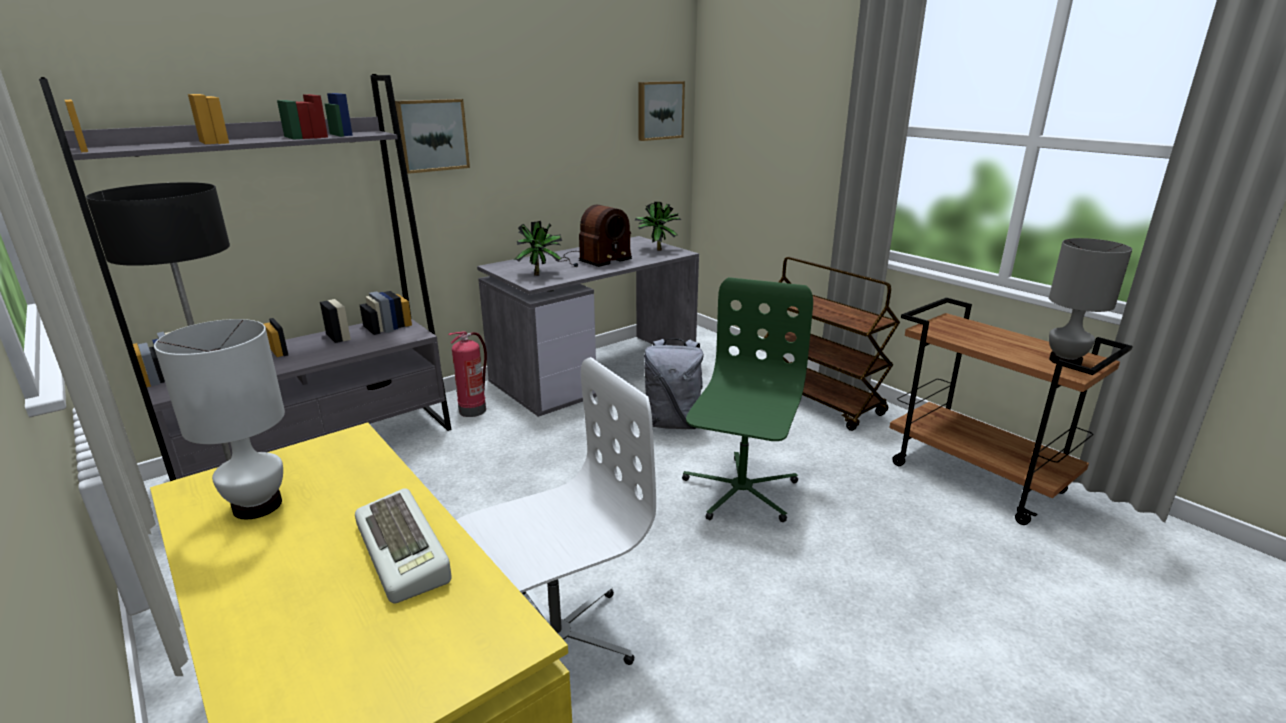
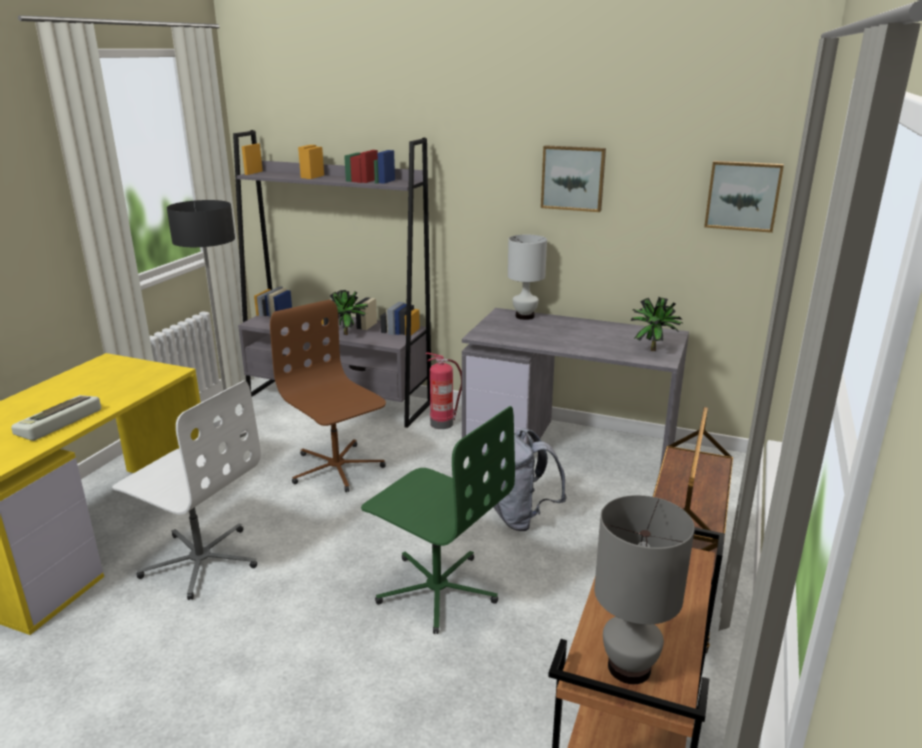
camera: 60 degrees right, 0 degrees up
(257, 506) = (94, 378): white table lamp -> white table lamp (524, 316)
(432, 135) = (471, 189): picture -> picture (573, 178)
(473, 492) = (336, 468): none -> brown office chair
(540, 274) = (504, 330): potted plant -> potted plant (348, 334)
(592, 260) = (573, 336): radio -> none
(740, 491) = (437, 589): green office chair -> green office chair turned 45 degrees clockwise

